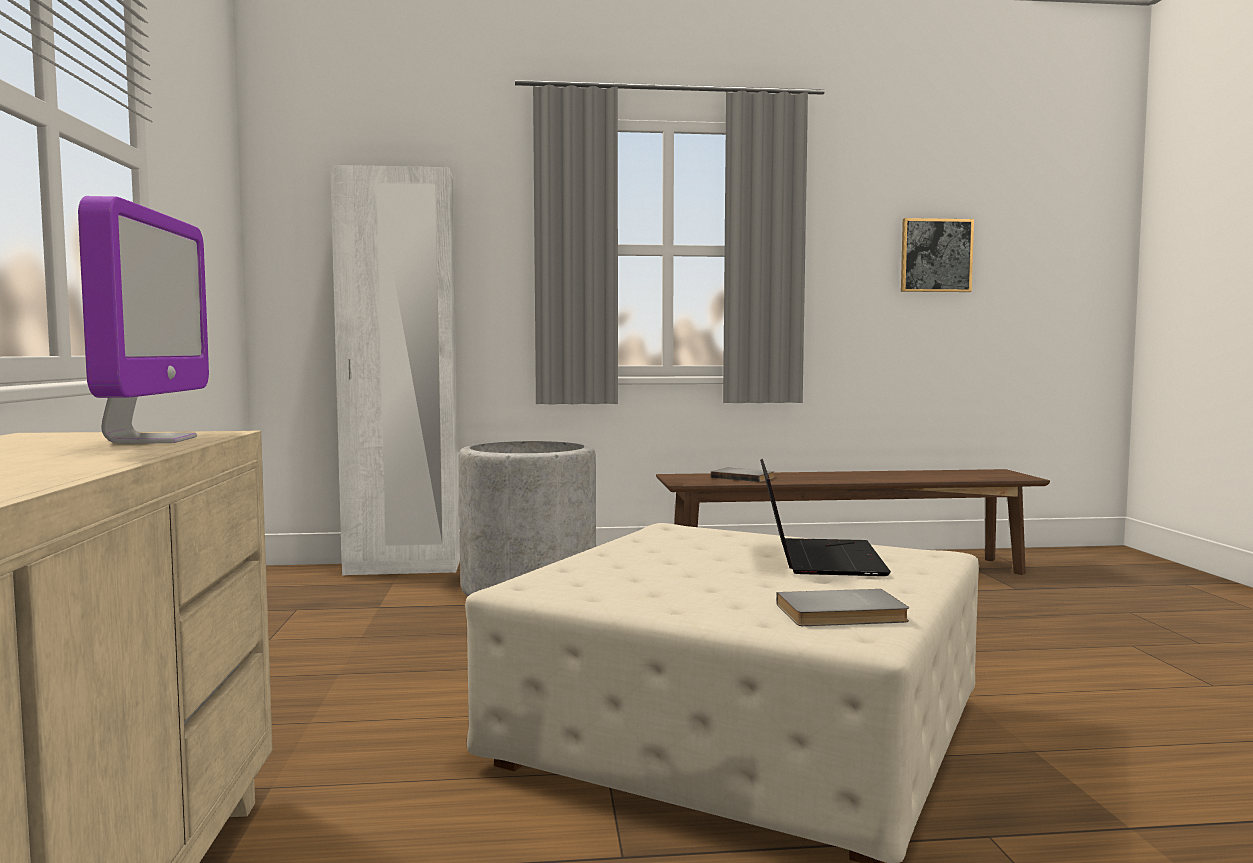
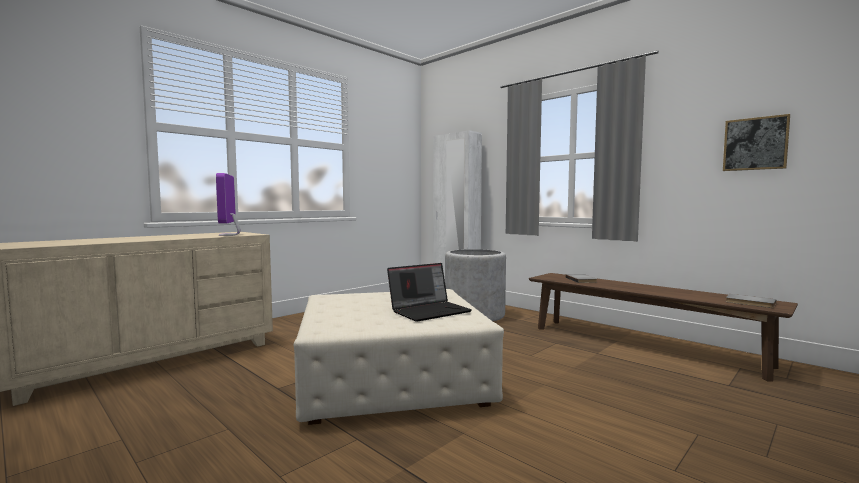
camera: 50 degrees right, 0 degrees up
(151, 440) = (230, 235): monitor -> monitor turned 120 degrees clockwise
(842, 614) = (344, 325): grey book -> grey book (750, 303)

